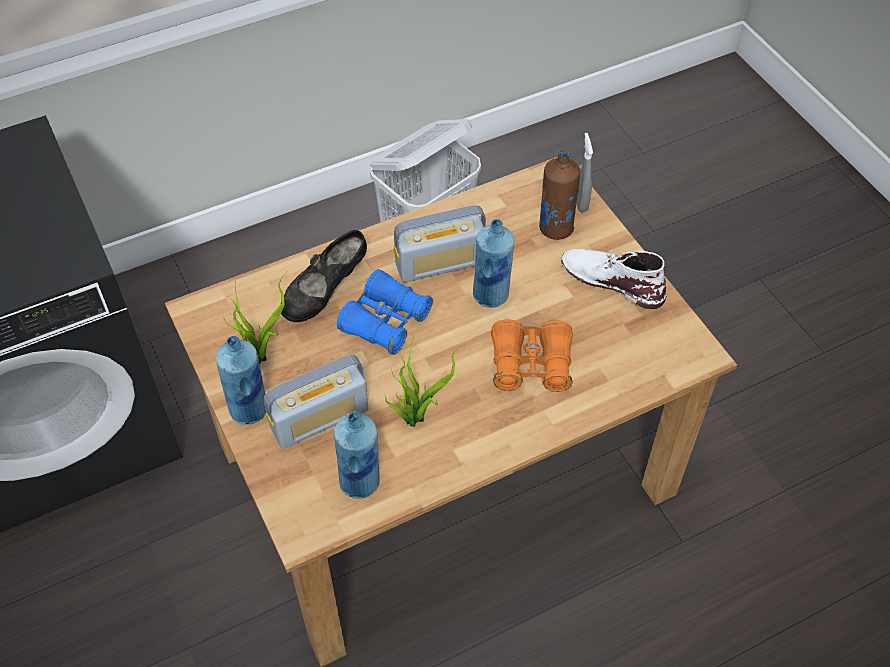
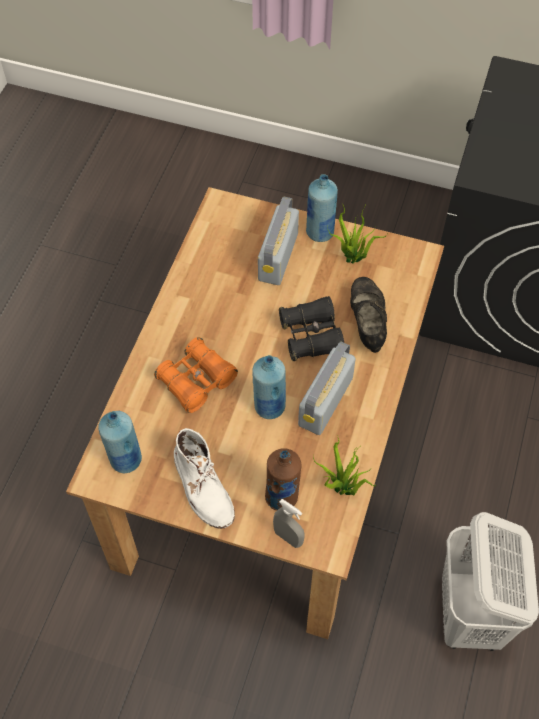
camera: 135 degrees right, 5 degrees up
(360, 482) = (219, 246): blue bottle -> blue bottle (125, 460)
(385, 321) = (311, 336): blue binoculars -> black binoculars
(416, 415) = (229, 299): potted plant -> potted plant (342, 490)
(612, 280) = (203, 487): white boot -> white boot turned 75 degrees clockwise

